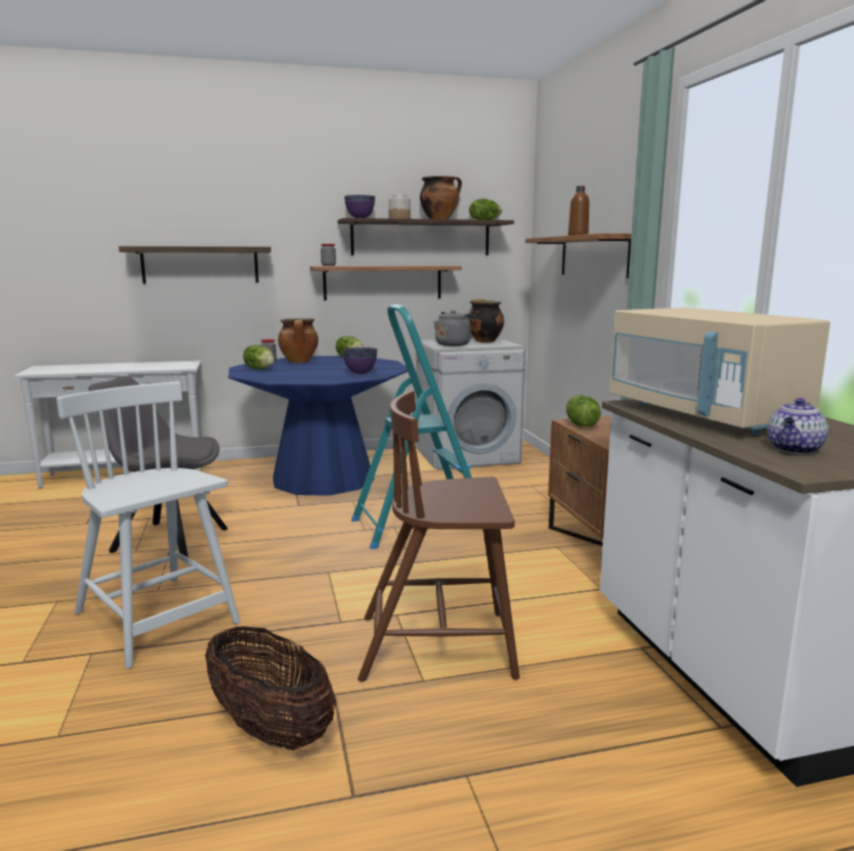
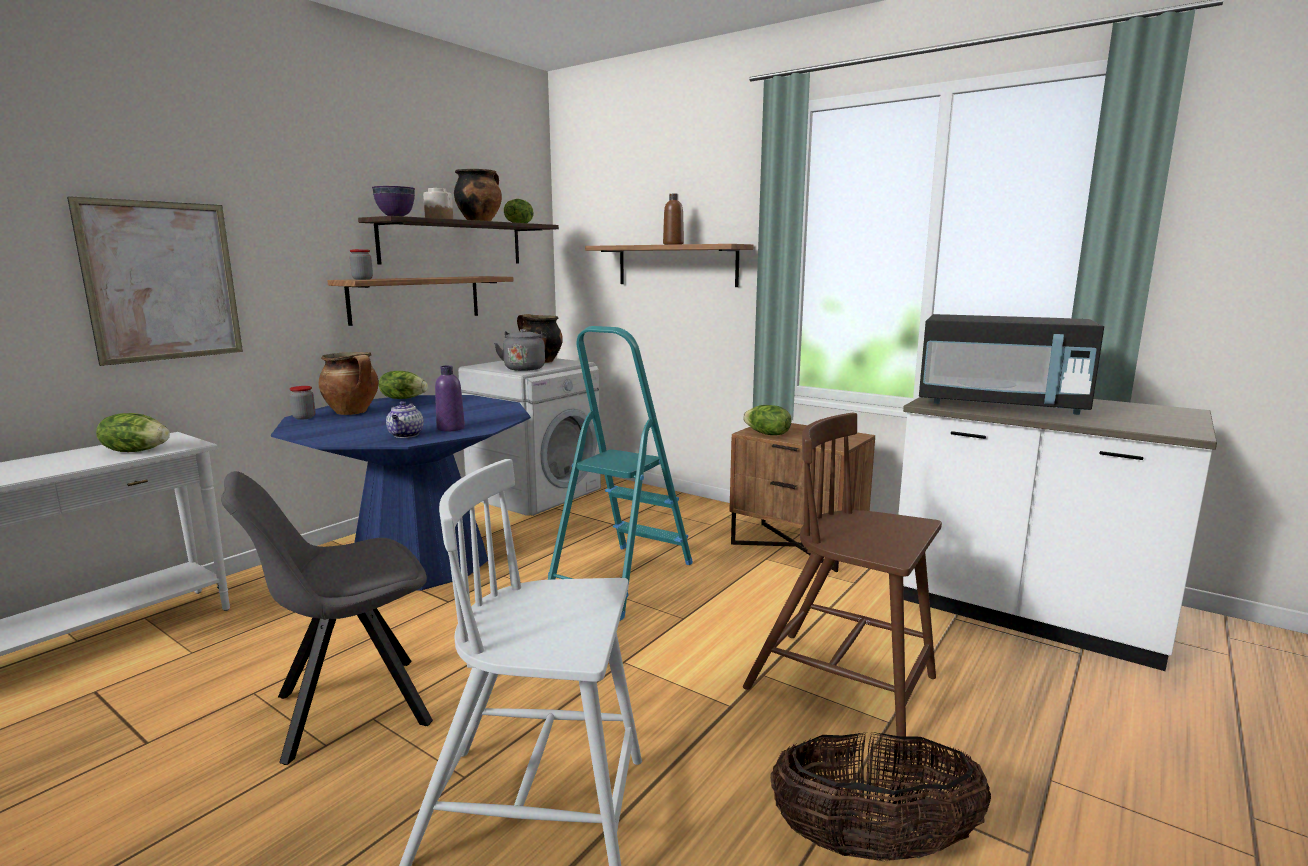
camera: 40 degrees left, 0 degrees up
(200, 265) = (163, 281): shelf -> picture
(260, 369) = (329, 429): lettuce -> lettuce (136, 451)
(318, 377) = (450, 428): none -> purple bottle
(360, 373) = (484, 416): purple bowl -> none
(440, 645) = (844, 685): brown chair -> brown chair turned 75 degrees clockwise
(704, 415) = (1000, 405): beige microwave -> black microwave
(794, 450) = (1129, 420): teapot -> teapot (406, 435)

